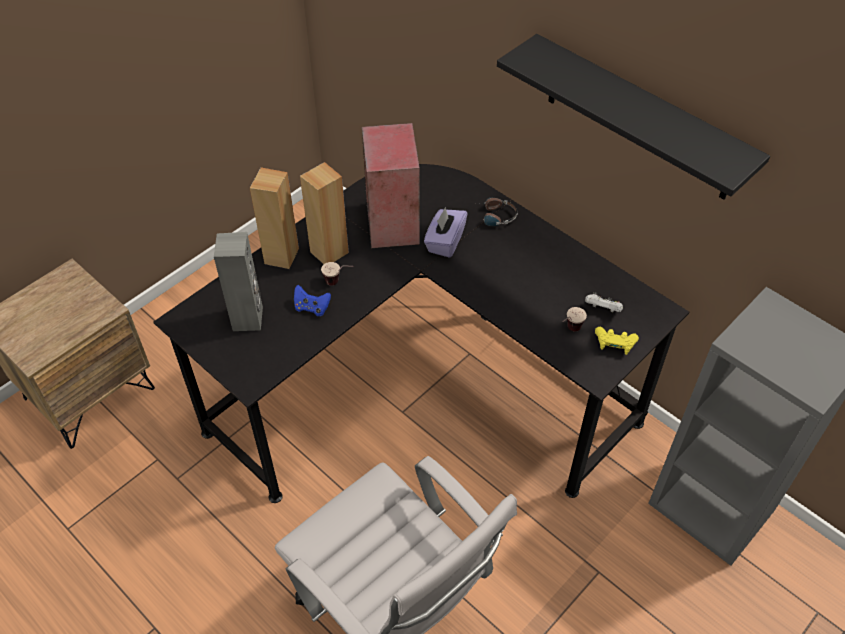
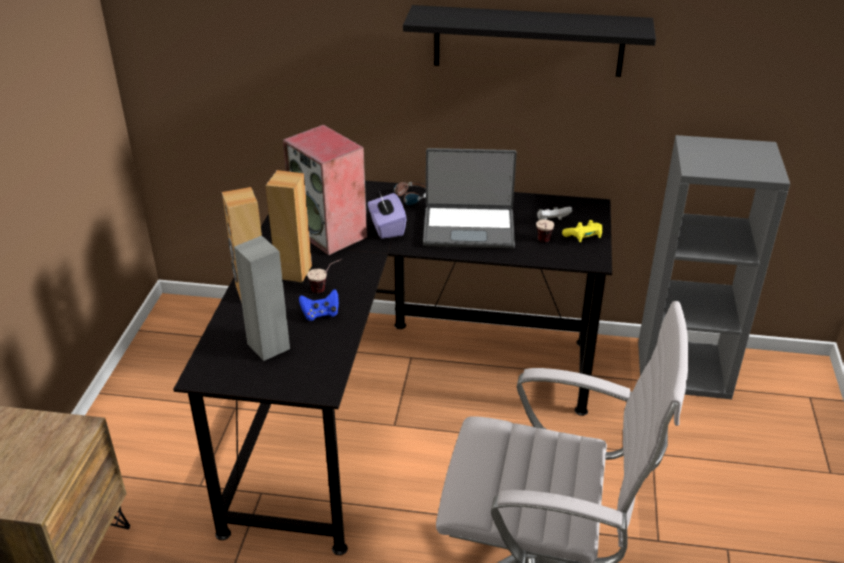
camera: 35 degrees left, 15 degrees down
(517, 278) = (469, 227): none -> laptop

